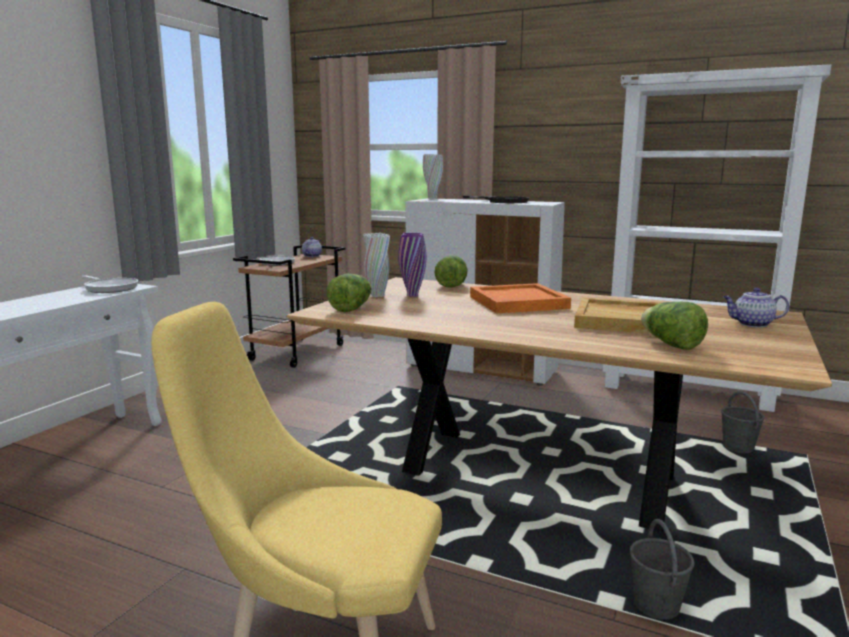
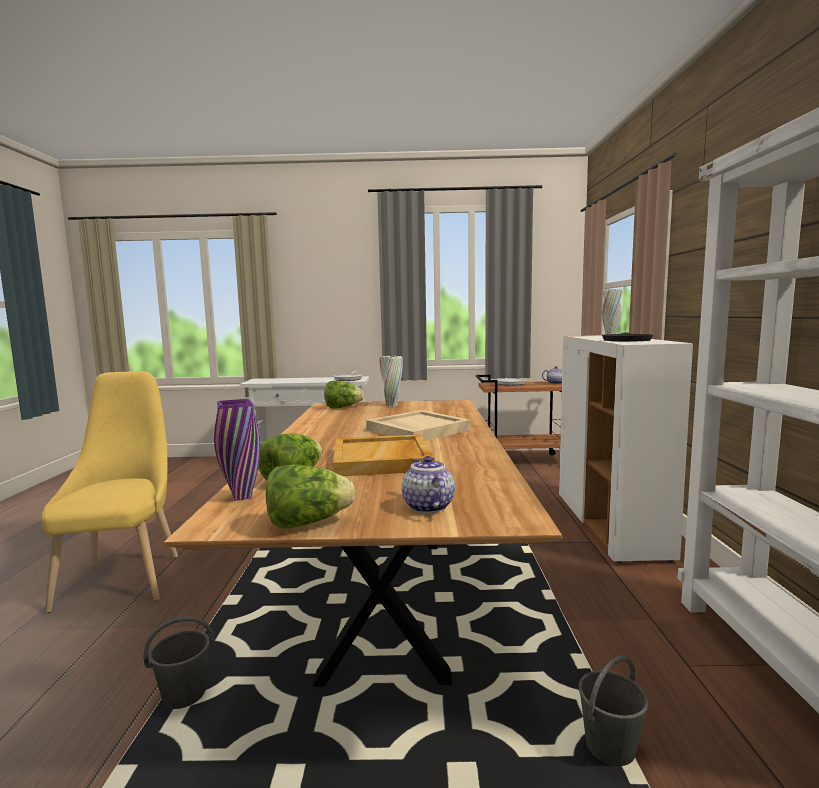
camera: 65 degrees right, 5 degrees down
(412, 295) = (405, 410): purple vase -> purple vase (241, 497)
(452, 285) = (461, 411): lettuce -> lettuce (308, 523)
(517, 302) = (416, 430): orange tray -> beige tray

